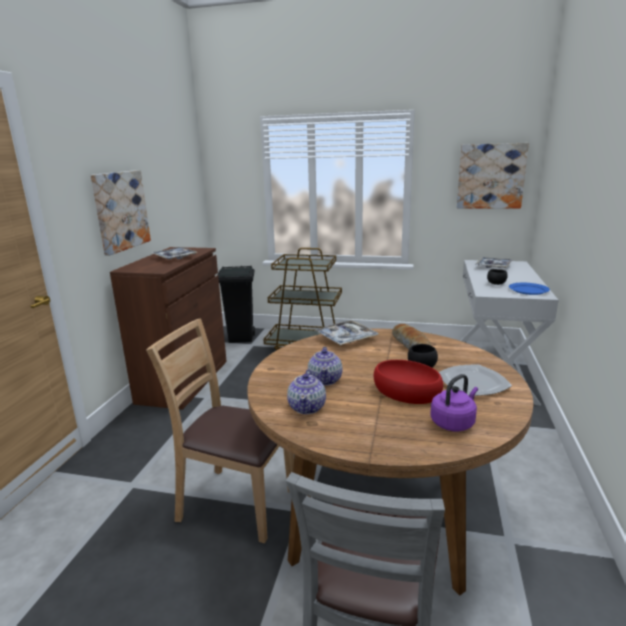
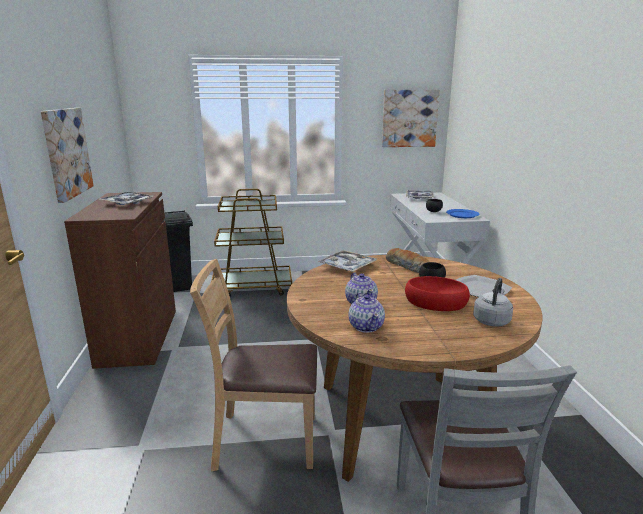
camera: 20 degrees left, 0 degrees up
(454, 422) = (492, 320): purple kettle -> grey kettle

